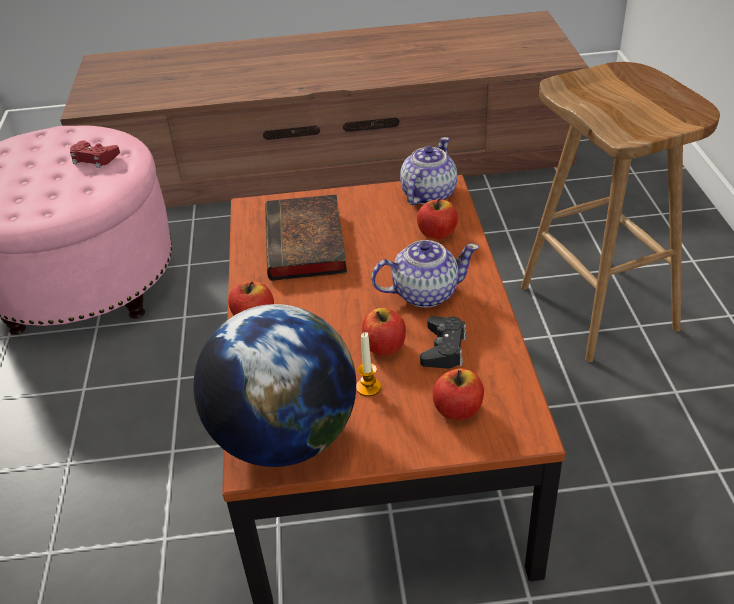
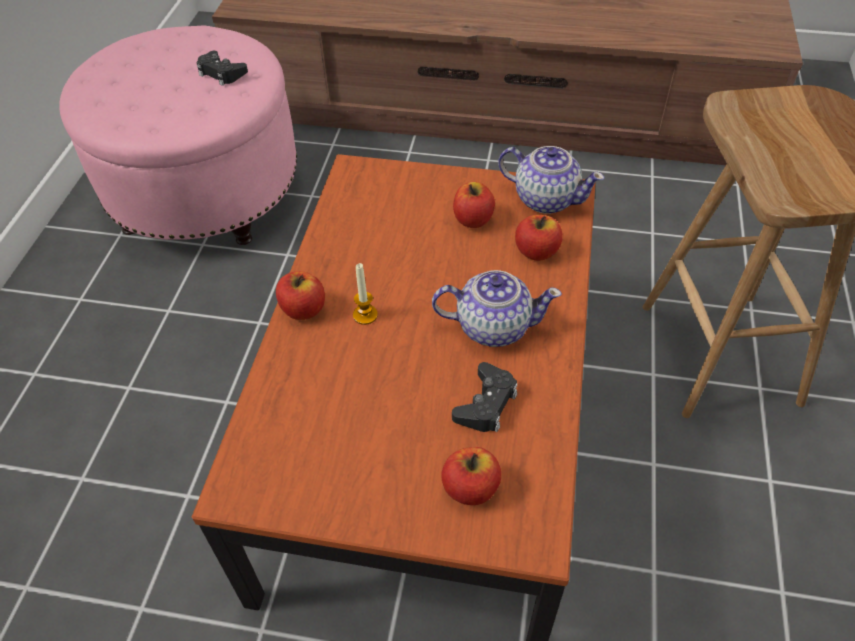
camera: 15 degrees right, 10 degrees up
(94, 158) = (221, 73): red game controller -> black game controller
(284, 438) = (277, 469): globe -> none
(306, 245) = (391, 232): book -> none
(368, 387) = (386, 431): candle -> candle (365, 315)
(384, 347) = (423, 384): apple -> apple (473, 219)
(427, 195) = (545, 198): teapot -> teapot turned 75 degrees clockwise

